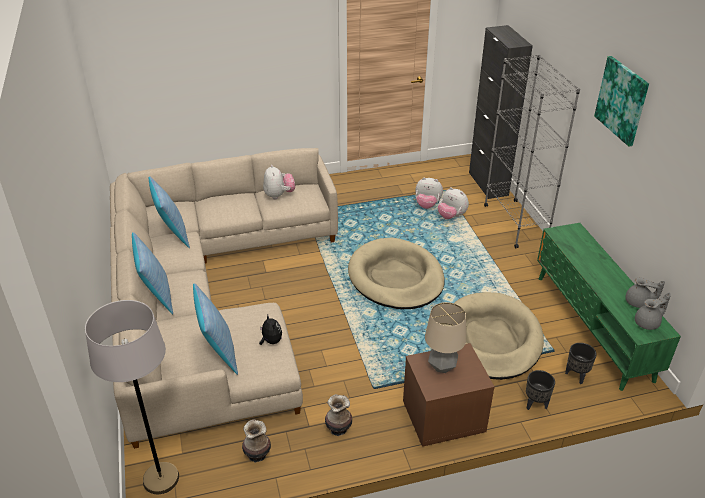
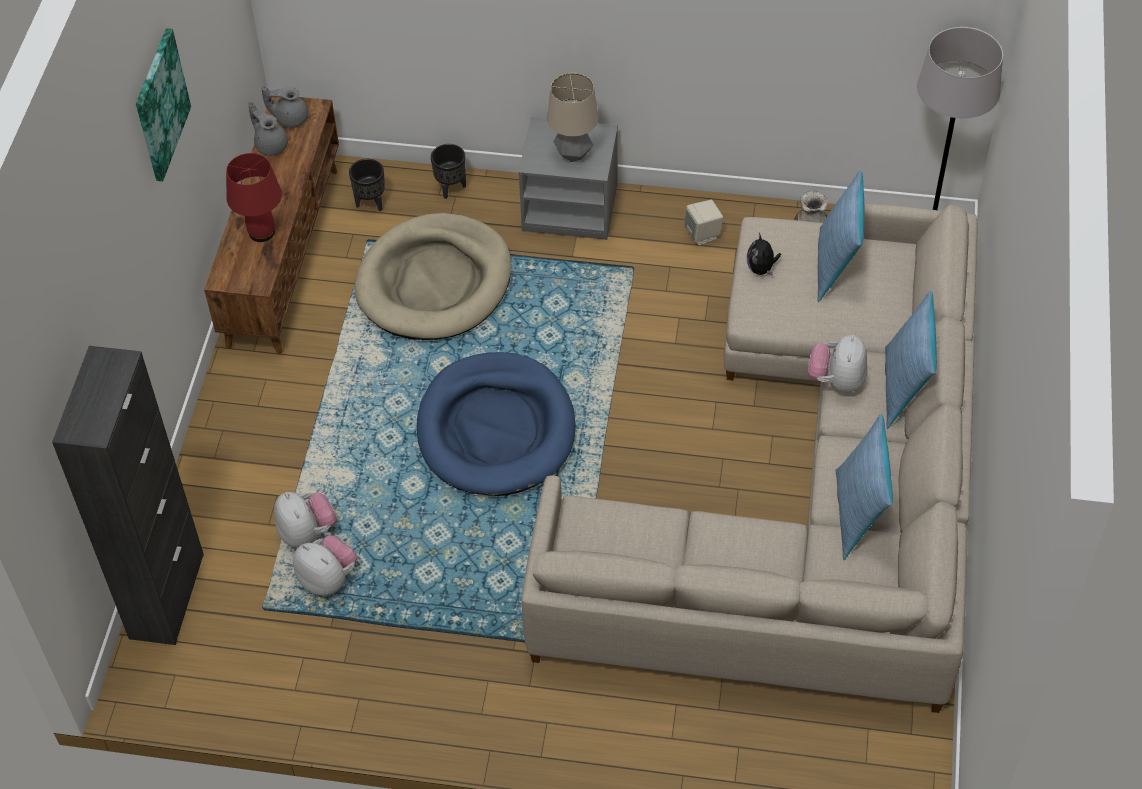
camera: 155 degrees left, 15 degrees up
(279, 195) = (639, 551): plush toy -> plush toy (836, 381)
(338, 429) = (703, 234): vase -> beige speaker
(396, 278) = (496, 429): beige dog bed -> blue dog bed
(443, 417) = (571, 208): brown nightstand -> grey nightstand
(515, 223) = (210, 476): grey bookcase -> none
(584, 255) = (261, 232): none -> red table lamp
(593, 326) = (283, 255): green tv stand -> brown tv stand

